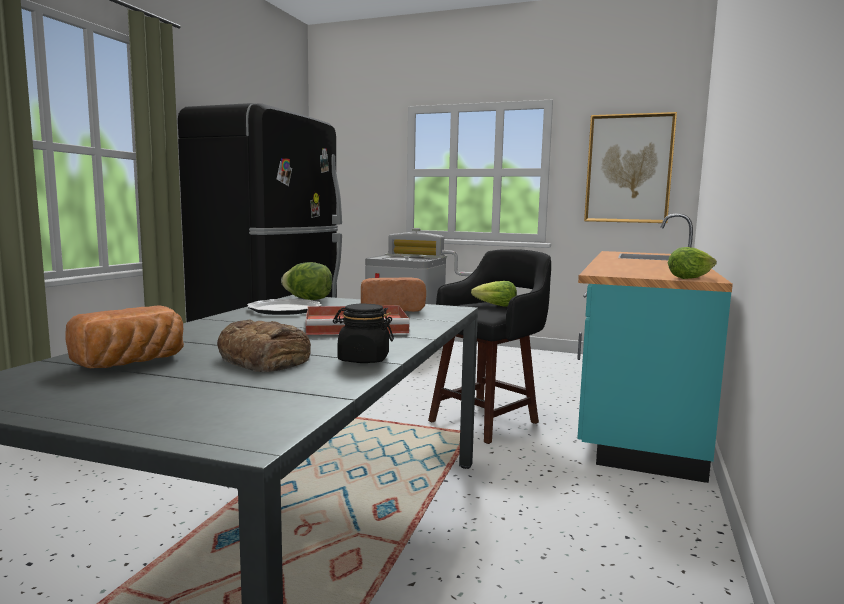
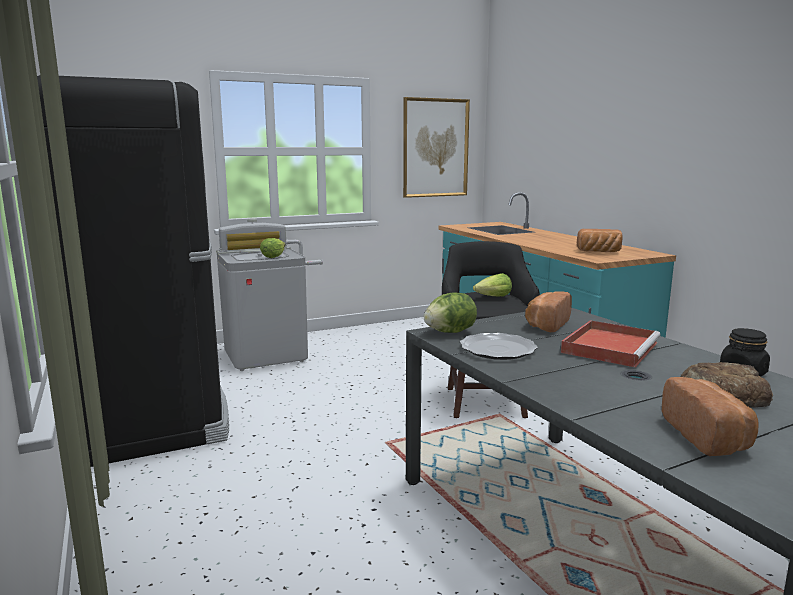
camera: 45 degrees left, 5 degrees up
(640, 272) = (599, 252): none -> bread
(690, 278) = (642, 253): lettuce -> lettuce (273, 256)

